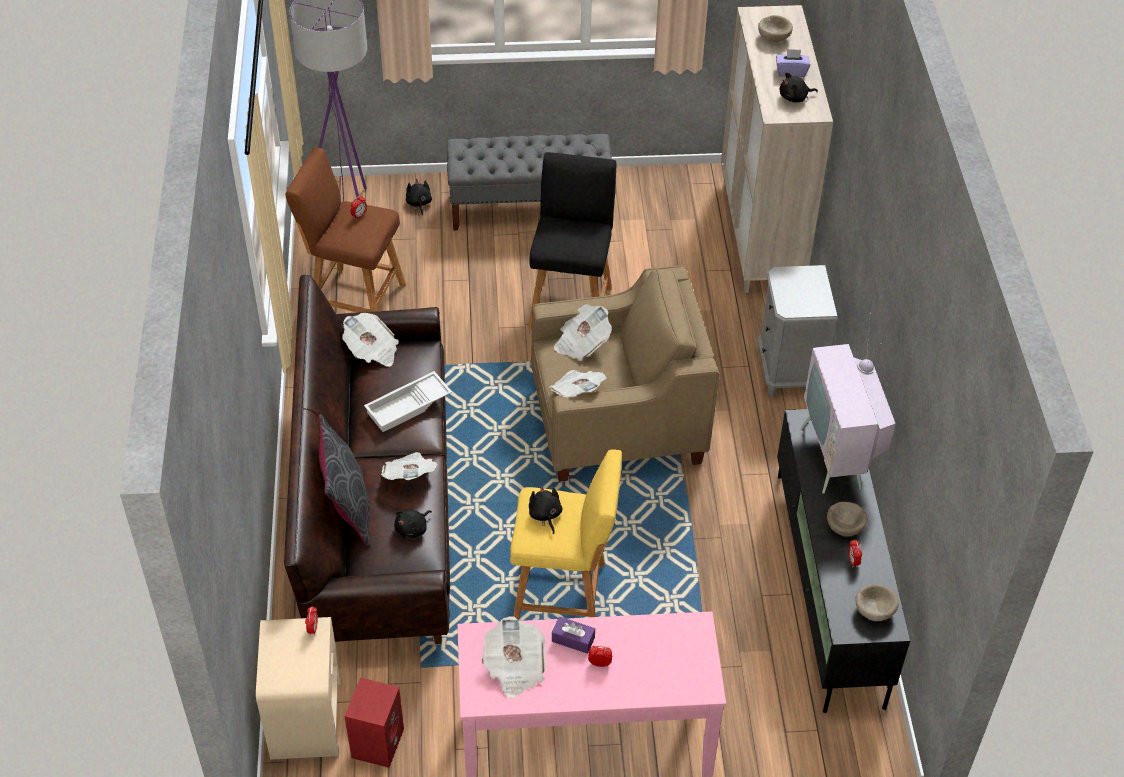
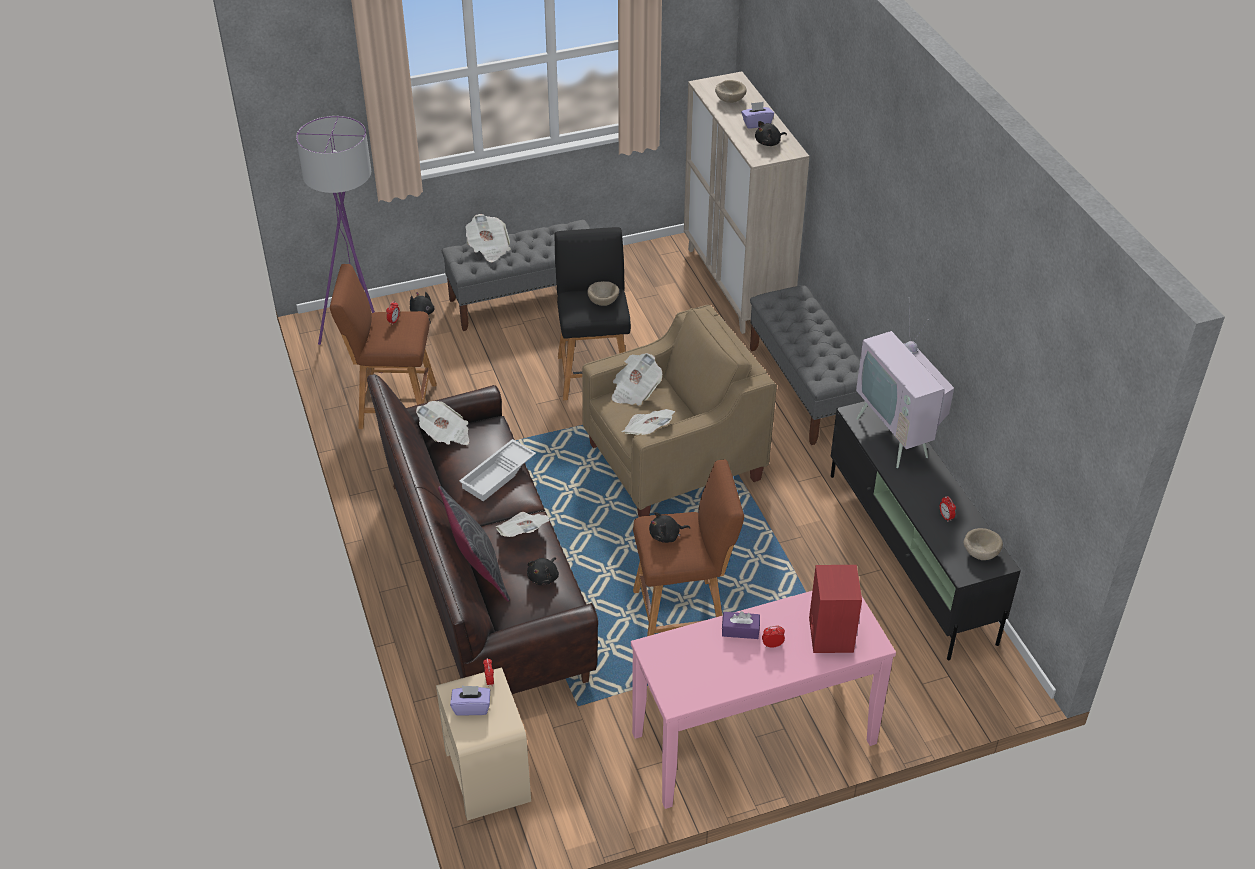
camera: 15 degrees left, 5 degrees down
(285, 652) = (471, 707): none -> purple tissue box
(377, 742) = (562, 780): red speaker -> red speaker (829, 634)
(514, 668) = (698, 666): newspaper -> newspaper (489, 248)
(545, 515) = (666, 536): black plush toy -> black plush toy turned 75 degrees counterclockwise
(565, 594) = (684, 614): yellow stool -> brown stool
(789, 371) = (805, 389): grey nightstand -> grey bench
(845, 526) = (927, 491): beige bowl -> beige bowl (603, 301)

